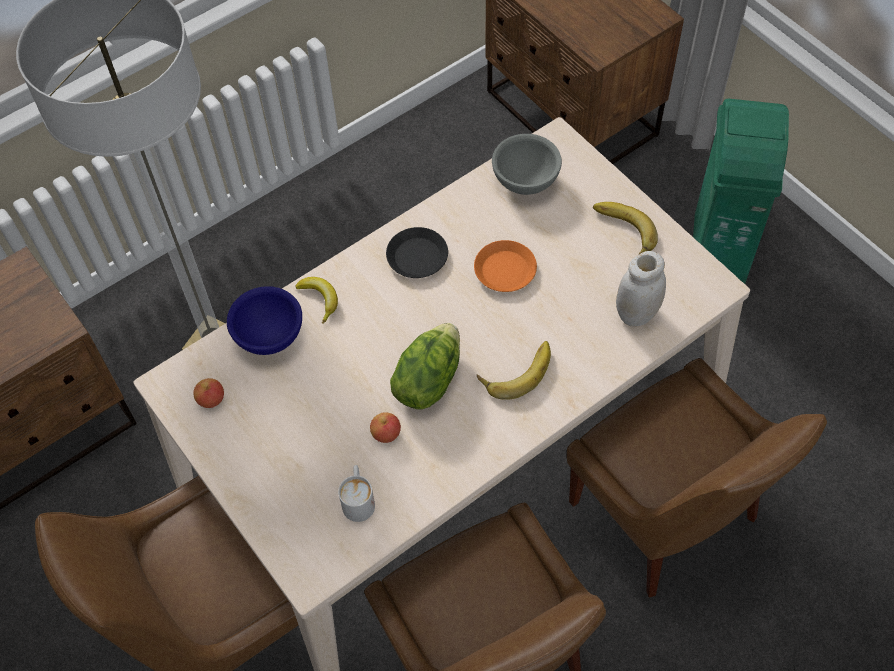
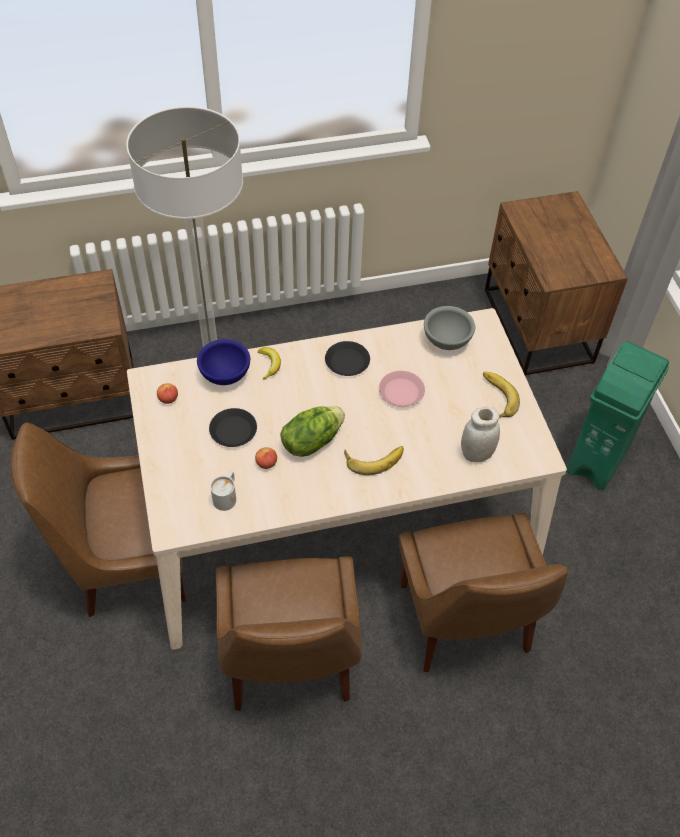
camera: 20 degrees right, 5 degrees down
(320, 408) = (233, 431): none -> black plate
(505, 270) = (401, 392): orange plate -> pink plate

